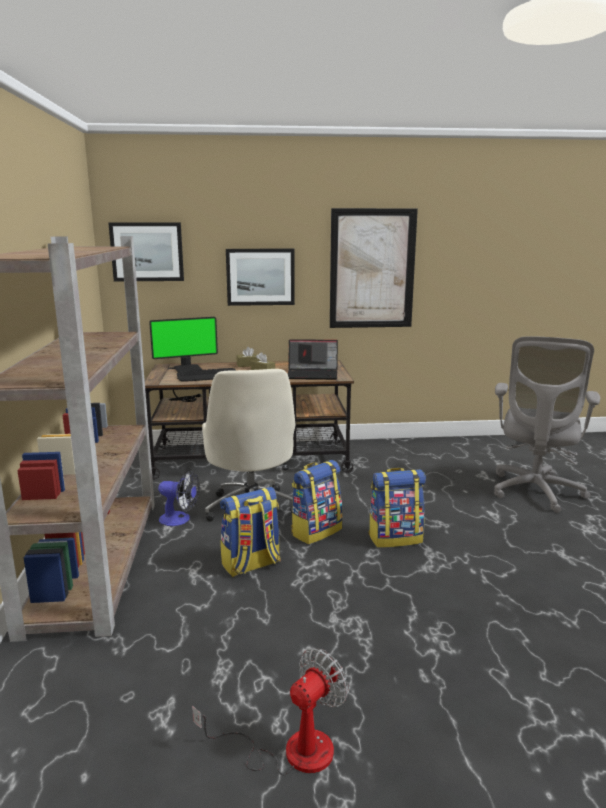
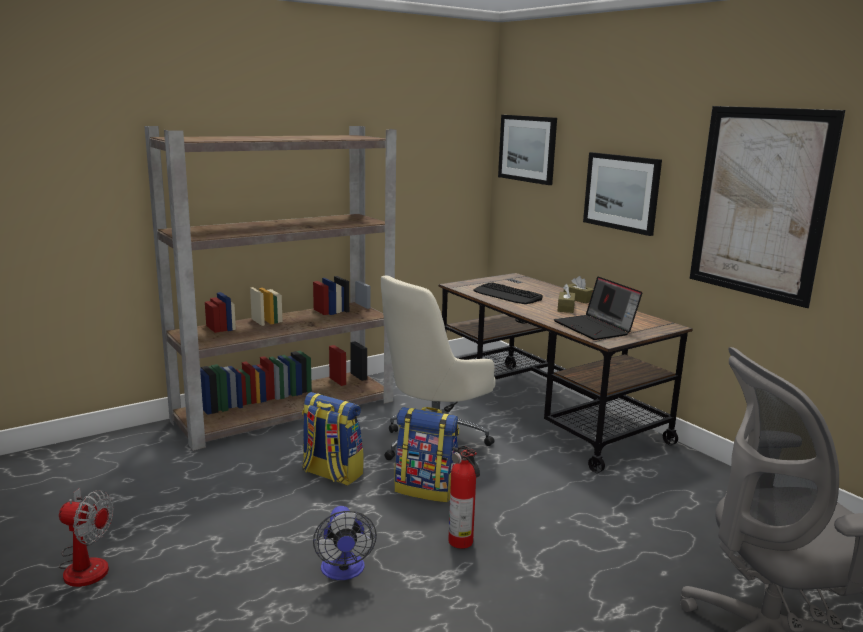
camera: 60 degrees right, 0 degrees up
(179, 519) = (379, 419): fan -> fan (343, 571)
(188, 369) = (518, 284): monitor -> none
(395, 538) = (462, 542): backpack -> fire extinguisher

